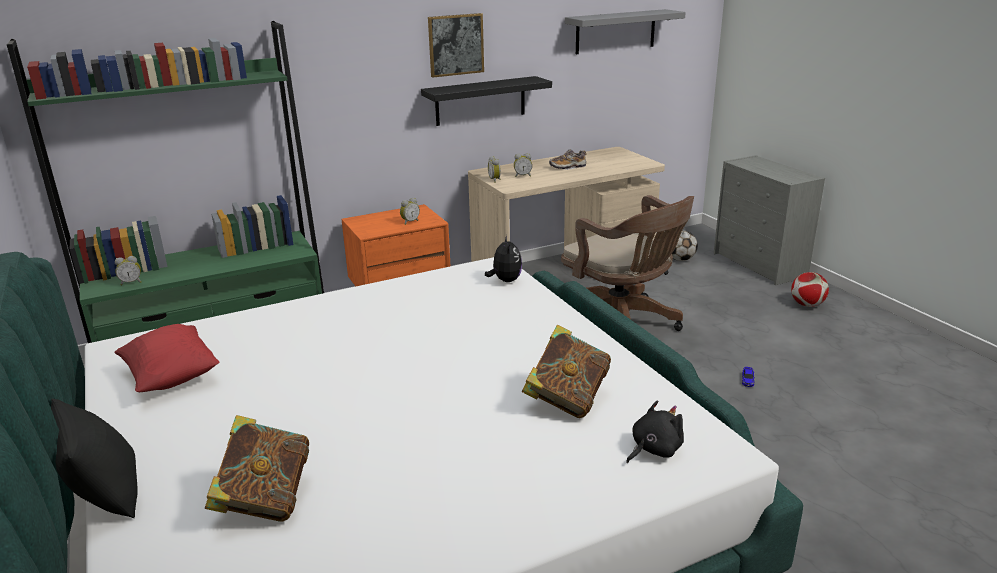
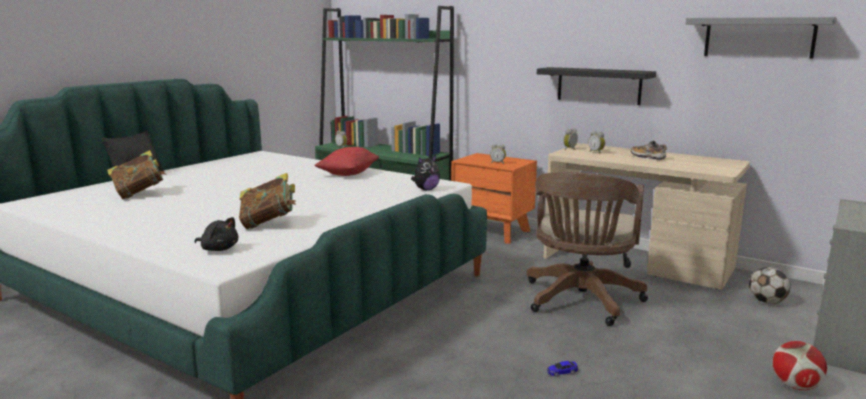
camera: 60 degrees right, 10 degrees down
(171, 376) = (239, 164): red pillow -> red pillow (348, 174)
(455, 45) = (581, 34): picture -> none

